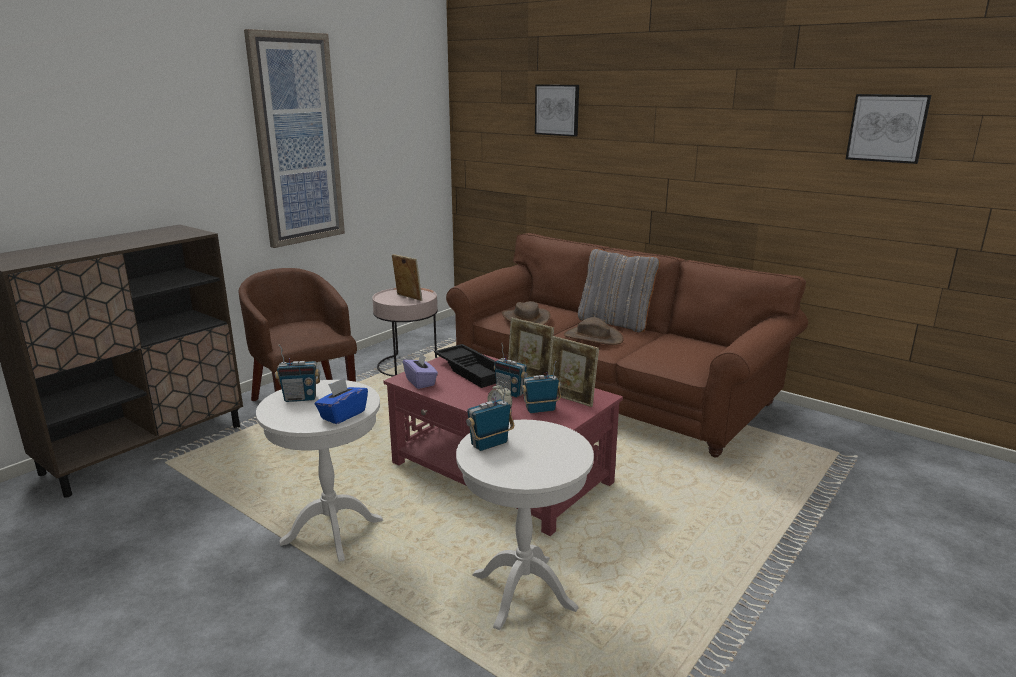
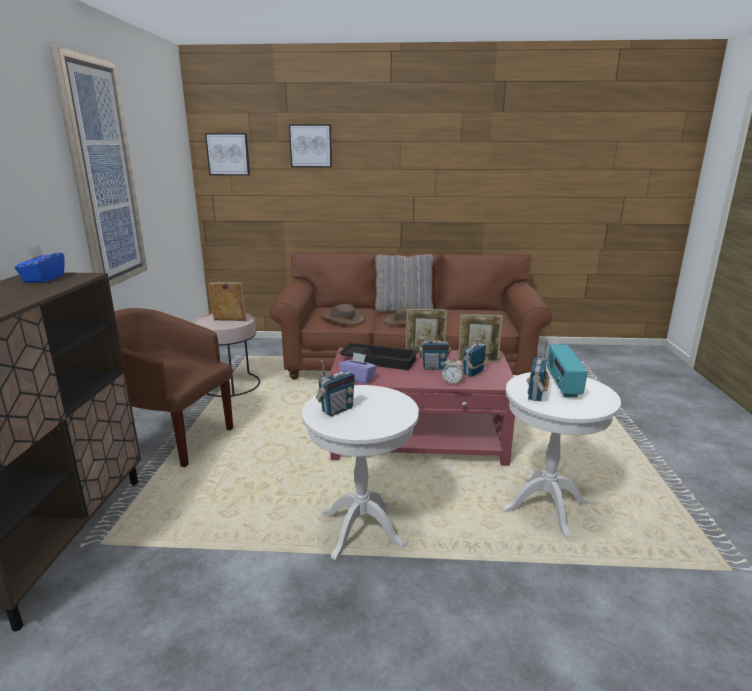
camera: 35 degrees left, 0 degrees up
(342, 415) = (399, 410): blue tissue box -> blue tissue box (43, 279)
(542, 444) = (562, 385): none -> radio
(887, 128) = (565, 151): picture -> picture (228, 154)

